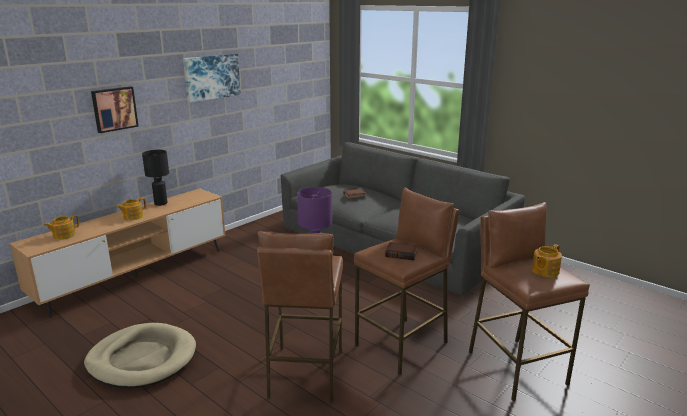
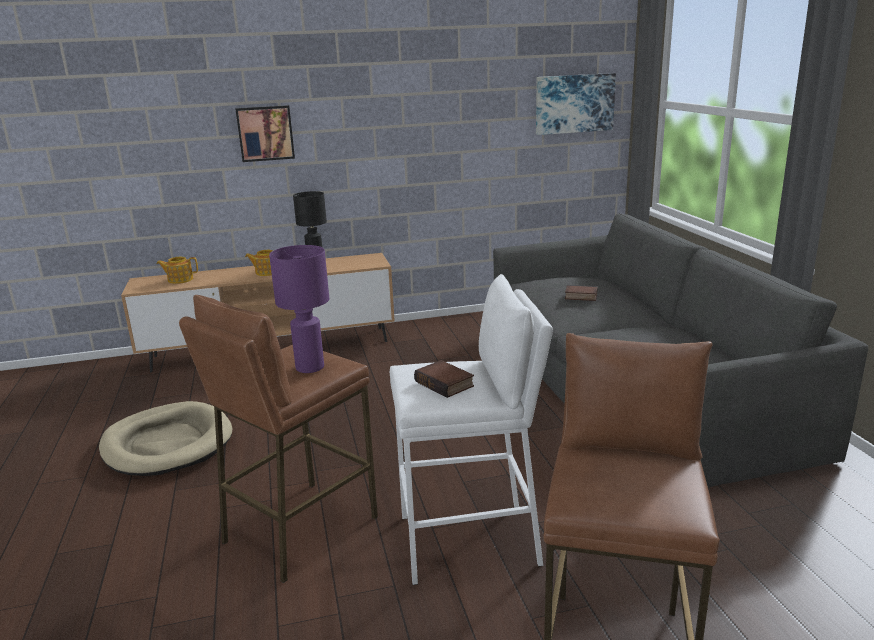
camera: 35 degrees right, 0 degrees up
(211, 77) = (411, 99): picture -> picture (574, 103)
(402, 344) = (470, 541): brown stool -> white stool
(544, 271) = (648, 482): teapot -> none

